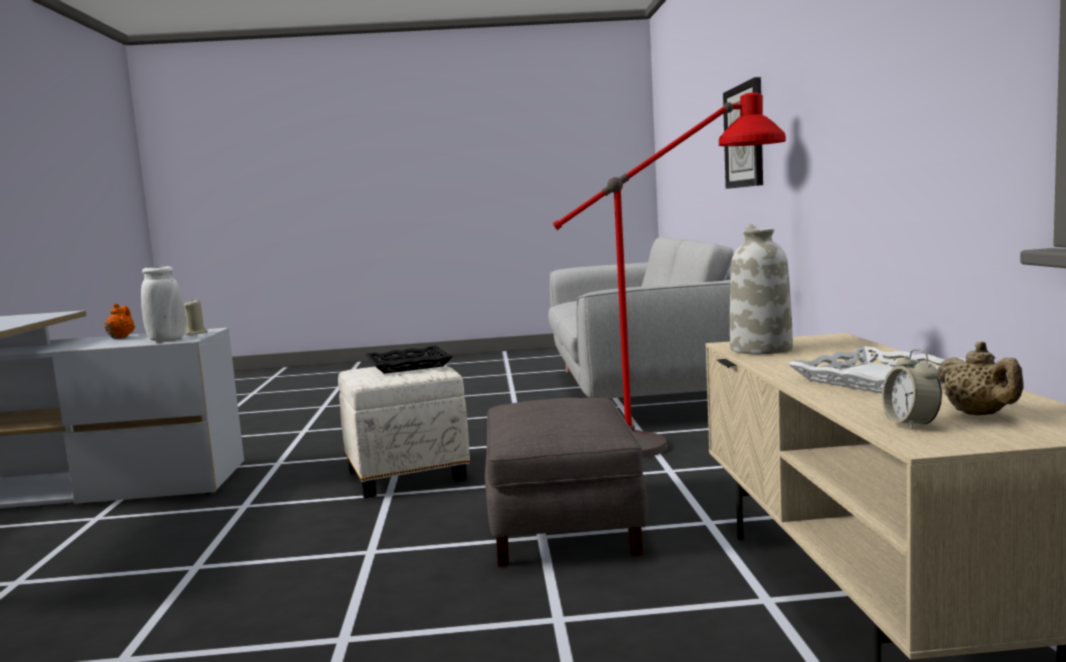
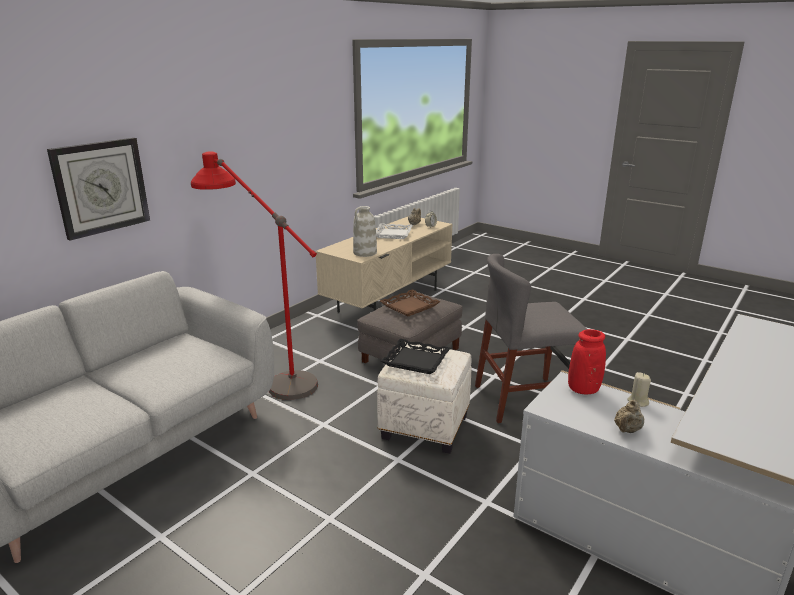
camera: 140 degrees left, 15 degrees up
(121, 337) = (627, 430): orange teapot -> beige teapot
(167, 340) = (583, 389): white vase -> red vase
(196, 333) = (556, 400): beige candle -> beige candle (637, 402)
(290, 542) = (523, 399): none -> grey chair
(550, 405) = (410, 307): none -> brown tray

